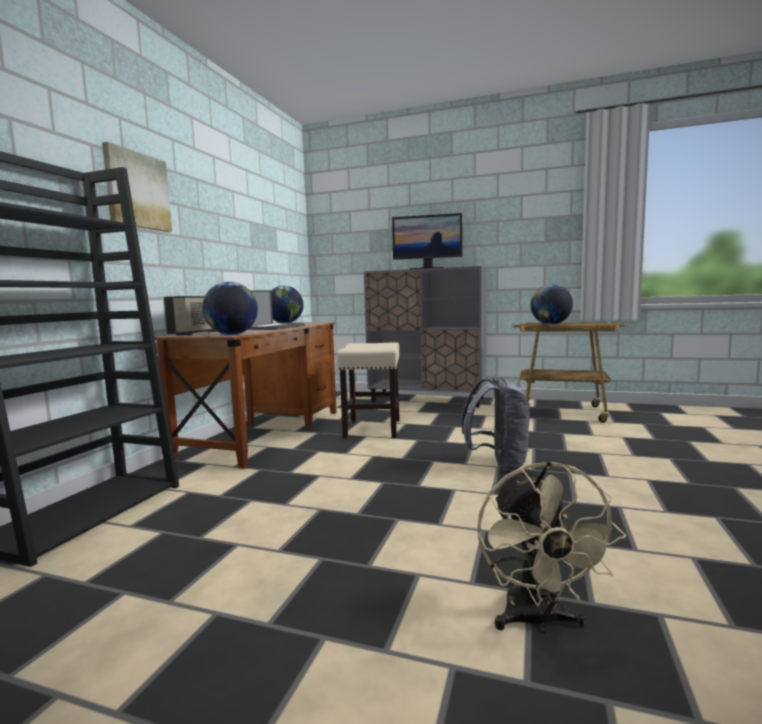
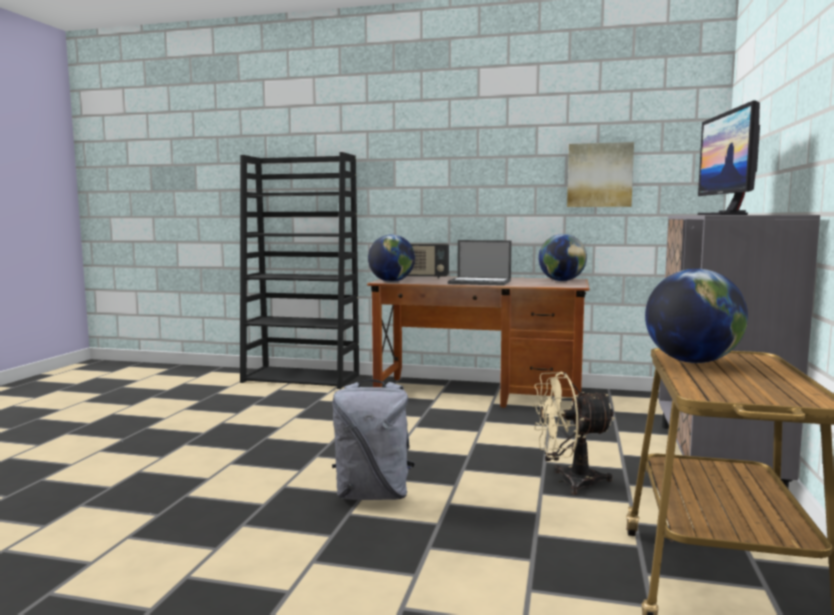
camera: 85 degrees right, 0 degrees up
(137, 191) = (401, 156): picture -> picture (599, 175)
(372, 429) = (511, 433): beige stool -> none
(537, 621) = (81, 486): beige fan -> beige fan (569, 482)

